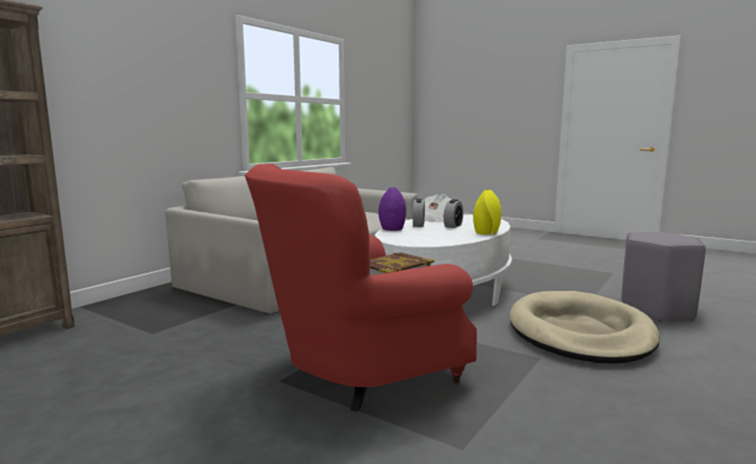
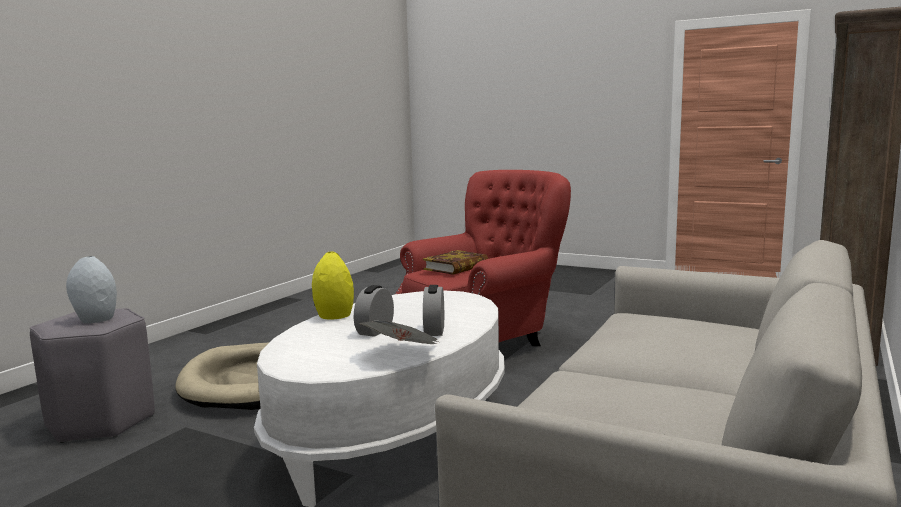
camera: 175 degrees right, 0 degrees up
(392, 229) = (476, 317): purple vase -> none
(656, 236) = (96, 319): none -> grey vase

